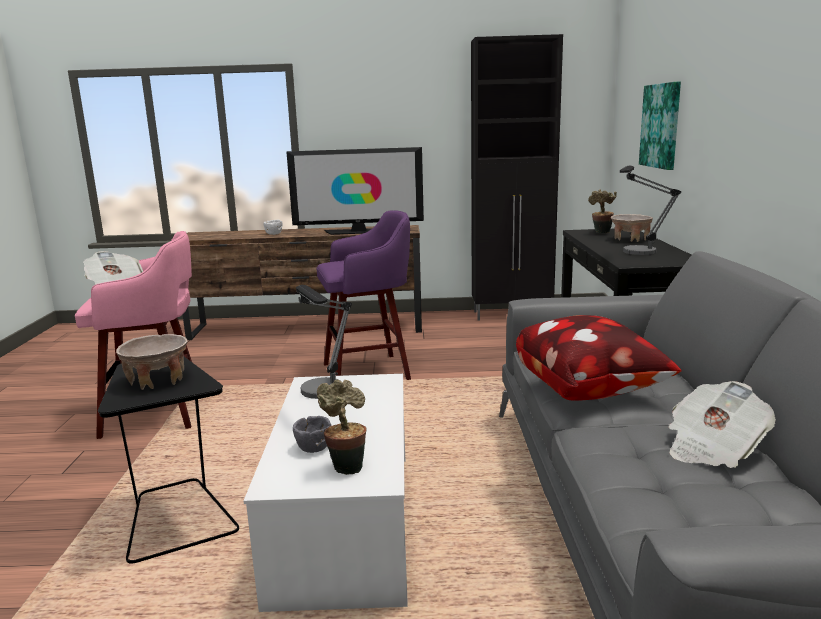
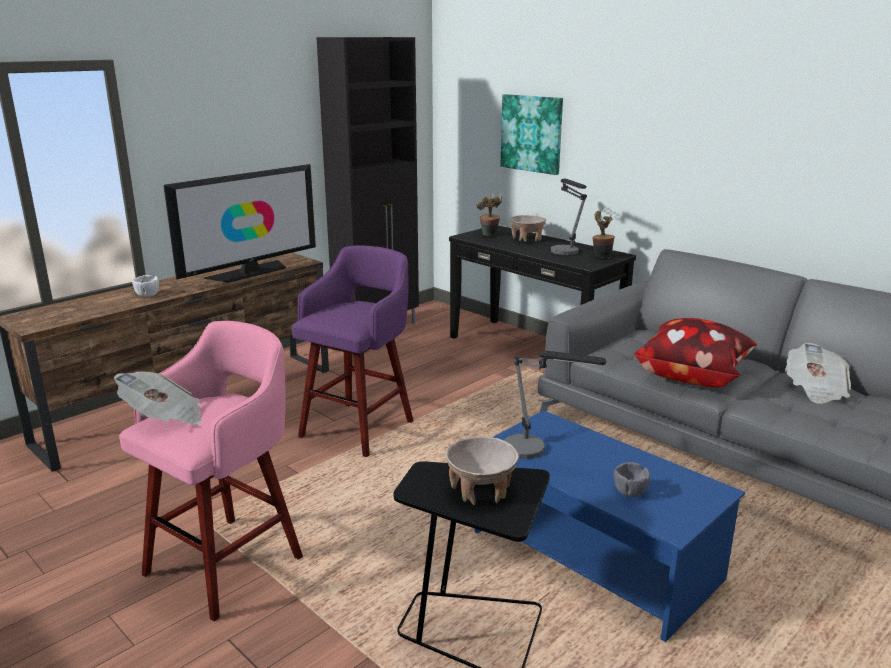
camera: 45 degrees left, 5 degrees up
(345, 524) = (595, 556): white coffee table -> blue coffee table
(346, 466) = (678, 492): potted plant -> potted plant (600, 257)

